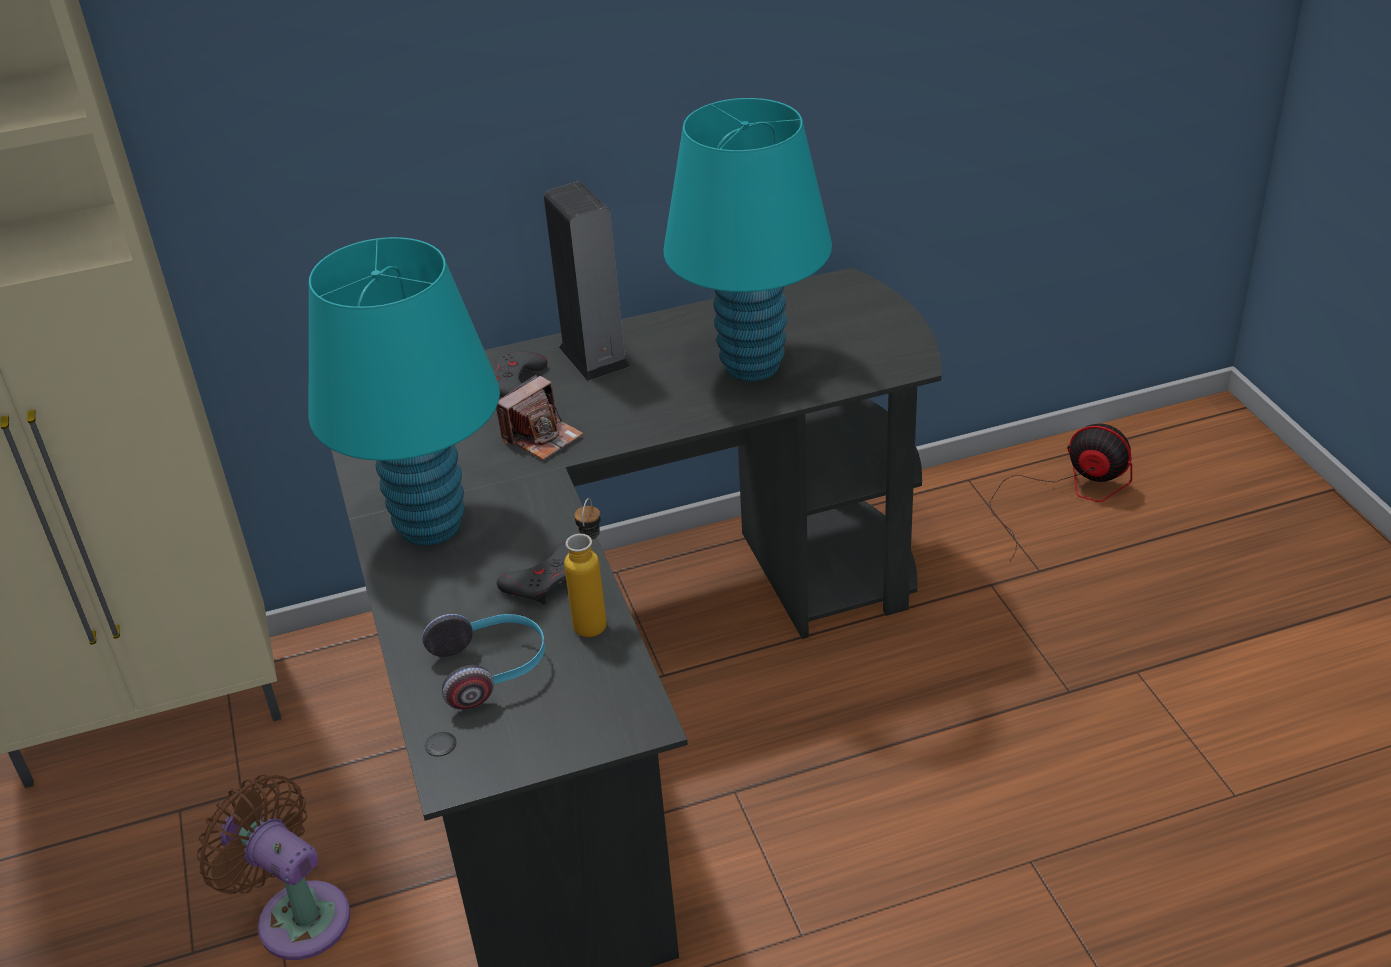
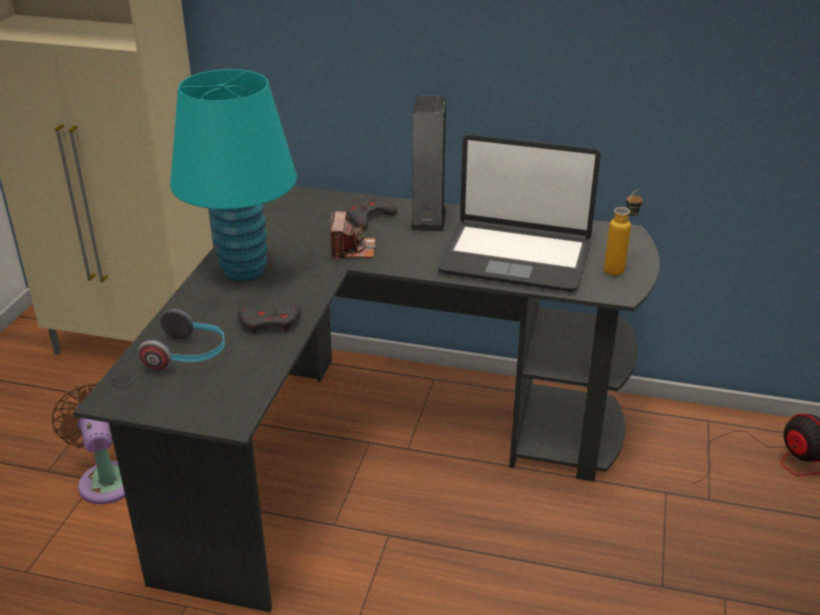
camera: 30 degrees right, 5 degrees down
(542, 437) = (352, 249): camera -> camera turned 75 degrees counterclockwise
(594, 617) = (271, 353): bottle -> bottle (619, 268)
(752, 365) = (515, 257): turquoise table lamp -> laptop

